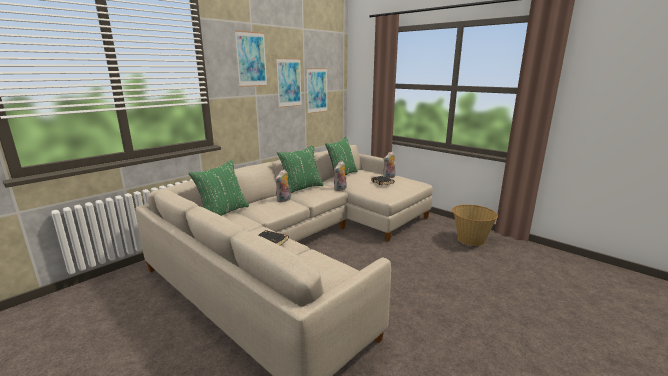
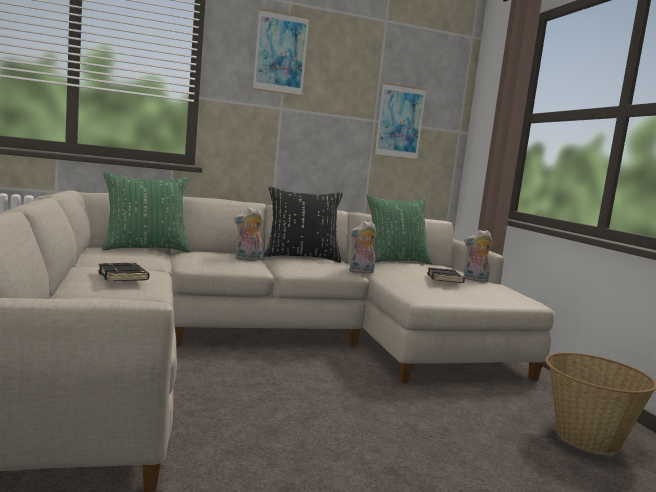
camera: 30 degrees right, 10 degrees down
(289, 82) = (345, 99): picture -> none
(301, 188) = (301, 257): green pillow -> black pillow

